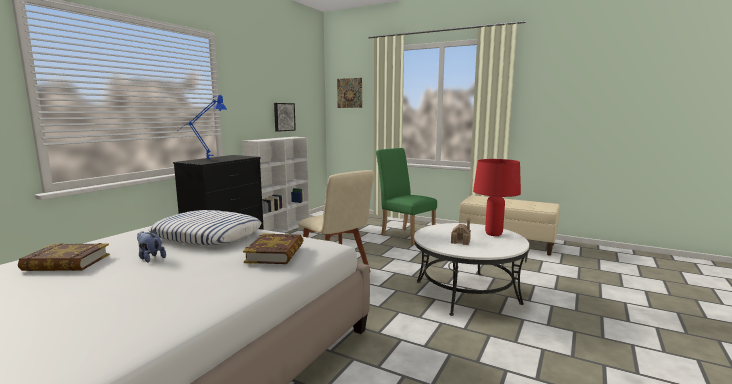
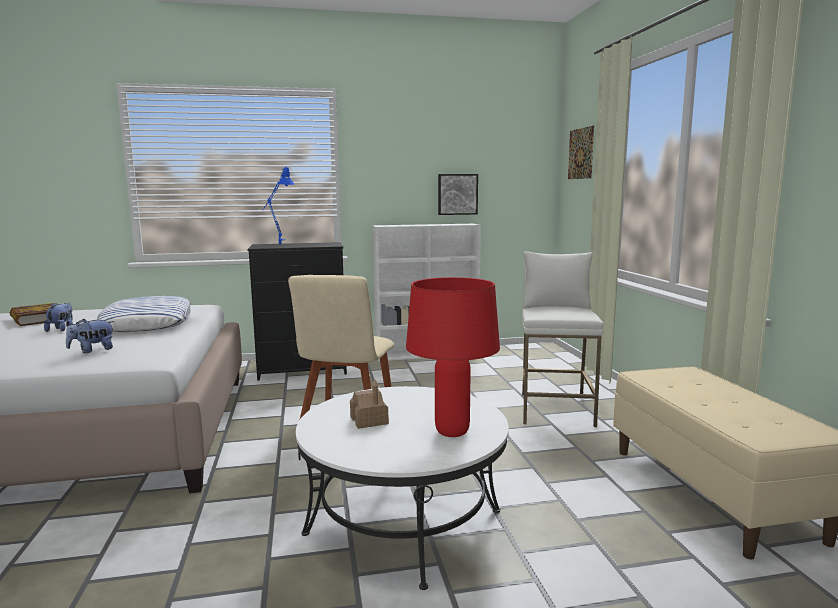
camera: 50 degrees right, 0 degrees up
(275, 253) = (92, 350): book -> plush toy
(405, 235) = (555, 409): green chair -> white stool

